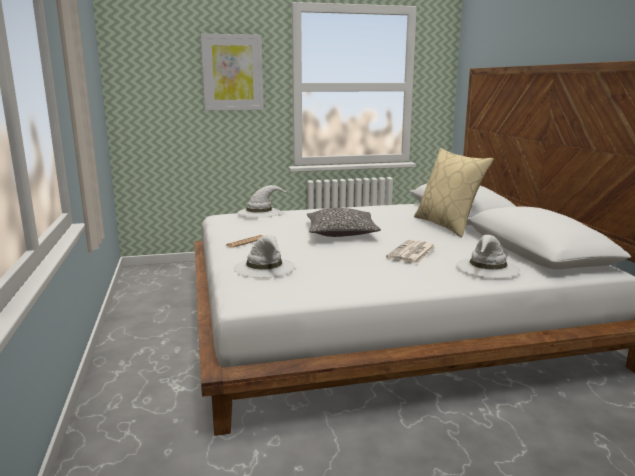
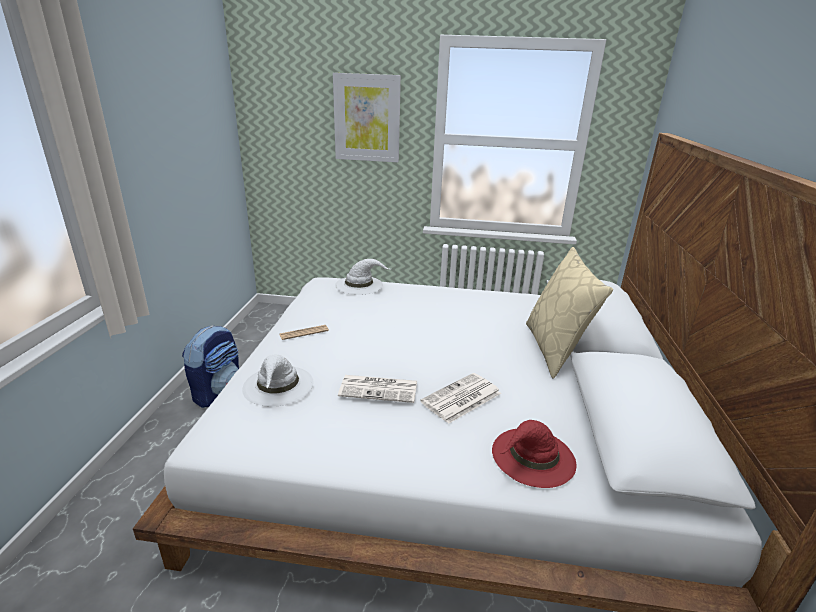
camera: 20 degrees right, 10 degrees up
(146, 329) = (218, 392): none -> backpack
(341, 233) = (414, 338): pillow -> none
(347, 257) = (380, 389): none -> newspaper
(487, 268) = (532, 457): white hat -> red hat

